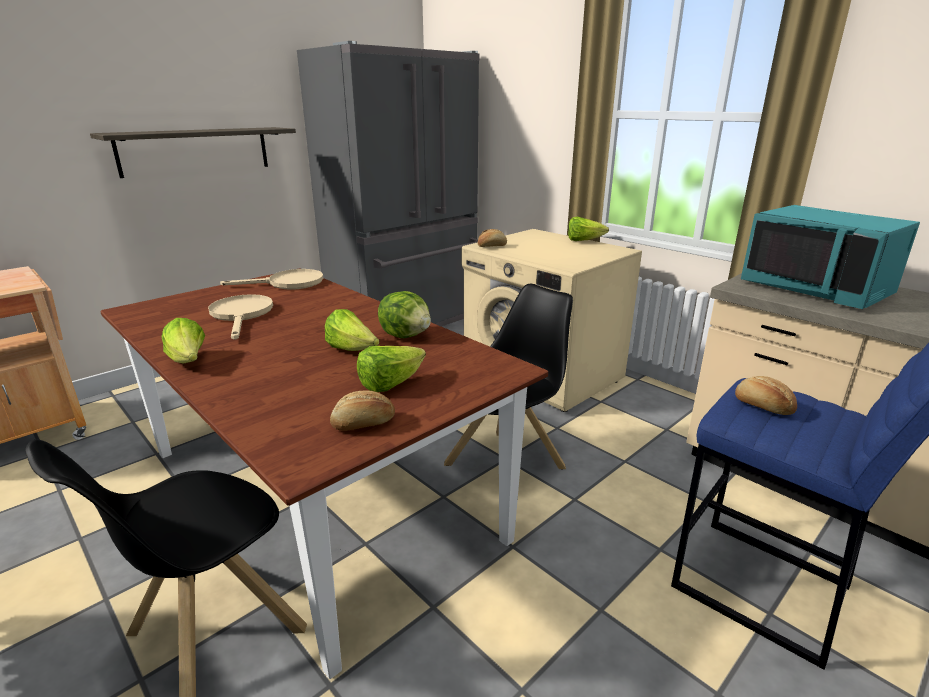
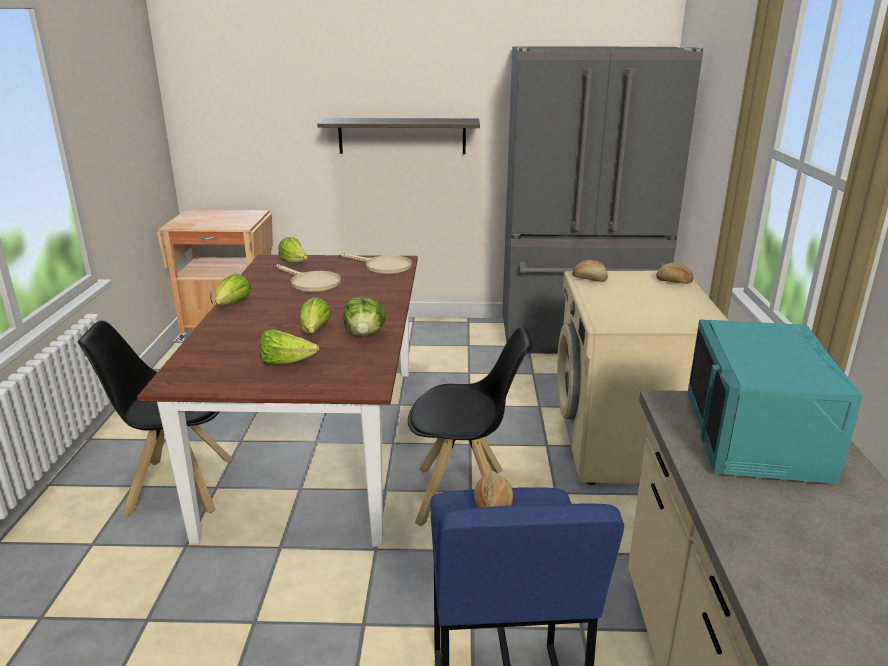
camera: 45 degrees right, 0 degrees up
(242, 315) = (311, 283): beige frying pan -> beige frying pan turned 105 degrees clockwise
(364, 424) = (228, 378): bread -> bread (673, 282)
(583, 241) = (700, 300): lettuce -> lettuce (294, 263)

